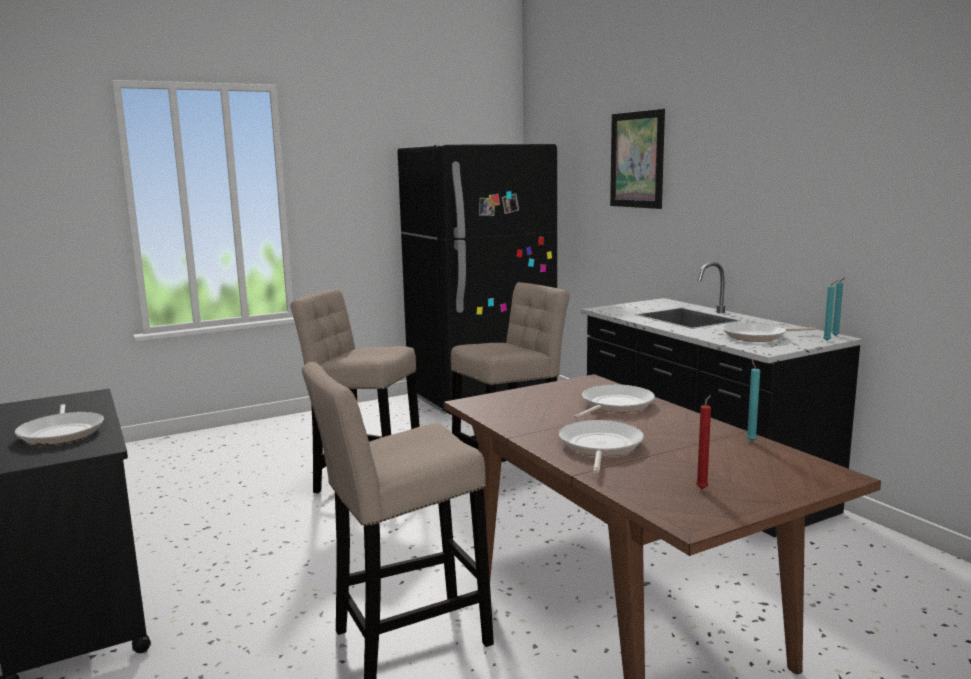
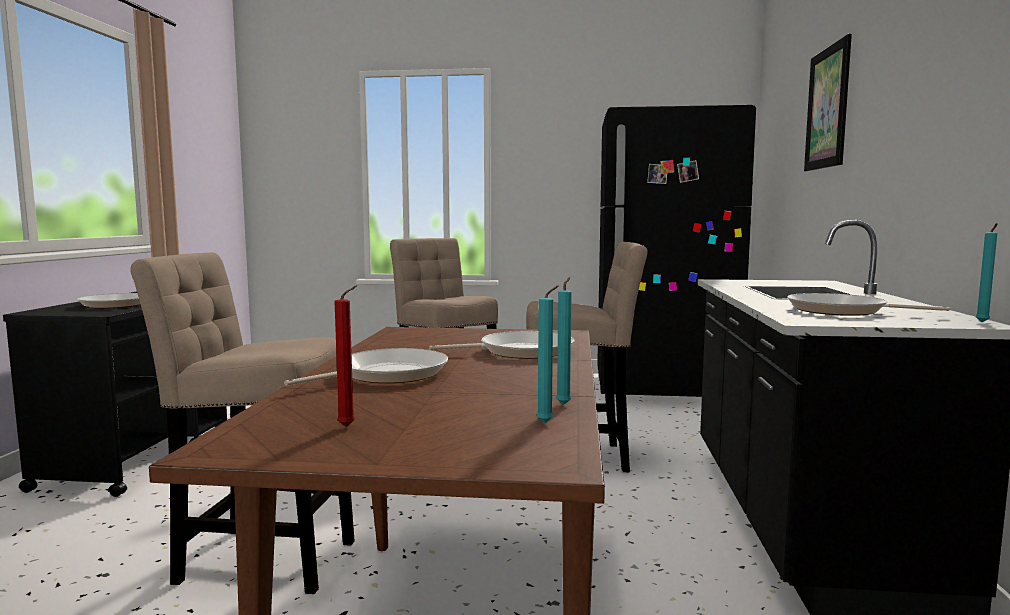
camera: 35 degrees right, 5 degrees down
(828, 341) = (948, 324): turquoise candle -> turquoise candle (547, 423)

